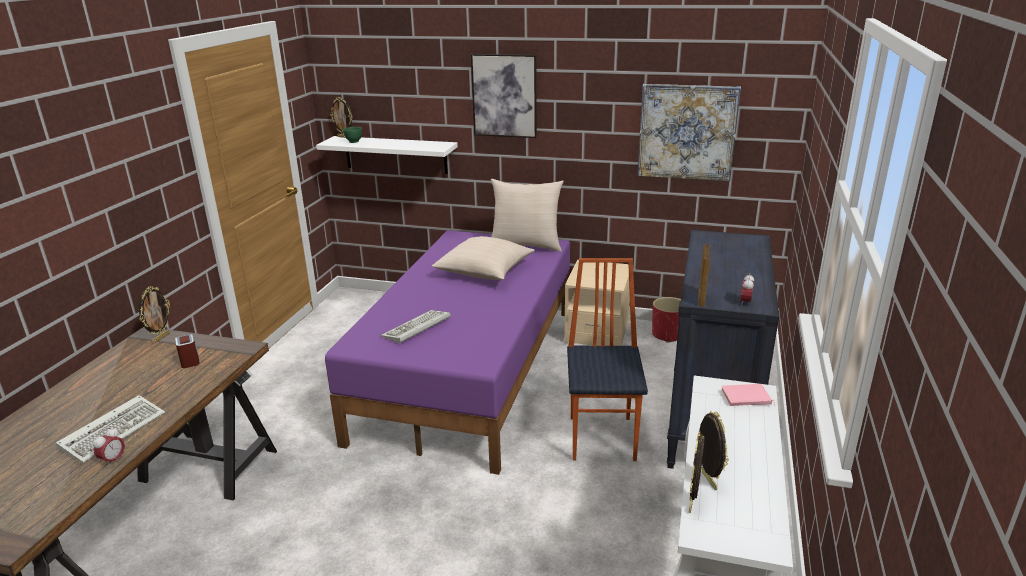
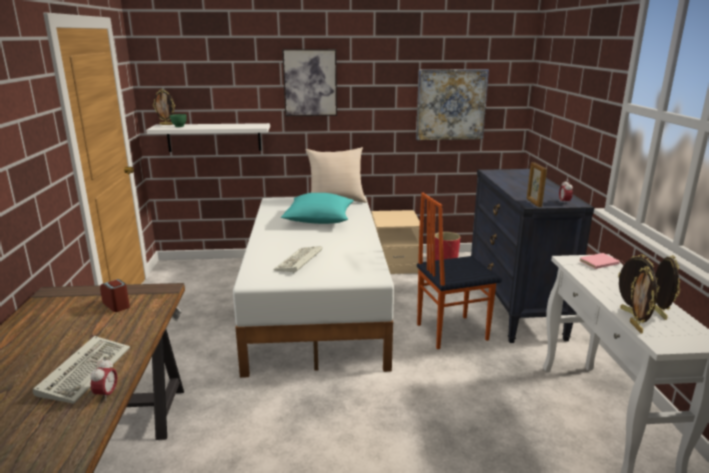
camera: 20 degrees left, 5 degrees down
(161, 338) = (69, 293): picture frame -> picture frame (659, 314)
(472, 370) = (317, 303): purple bed -> white bed
(484, 271) = (319, 220): beige pillow -> turquoise pillow
(603, 437) = (450, 331): chair -> chair turned 90 degrees counterclockwise

